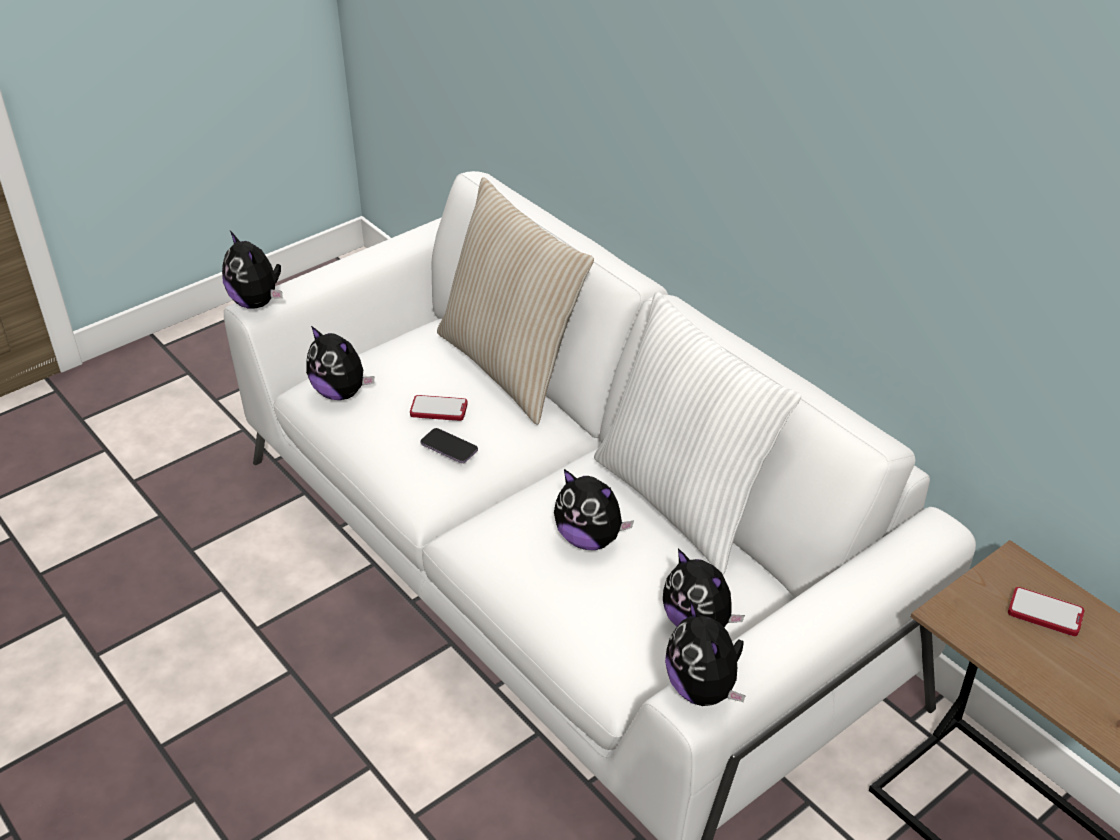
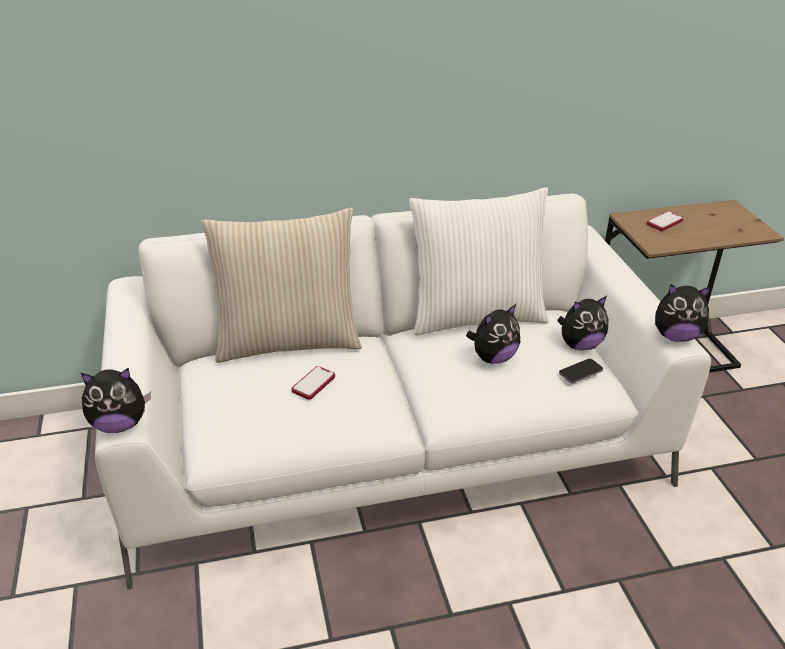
camera: 65 degrees left, 5 degrees down
(341, 392) = (238, 433): plush toy -> none
(449, 447) = (357, 392): phone -> phone (580, 372)

